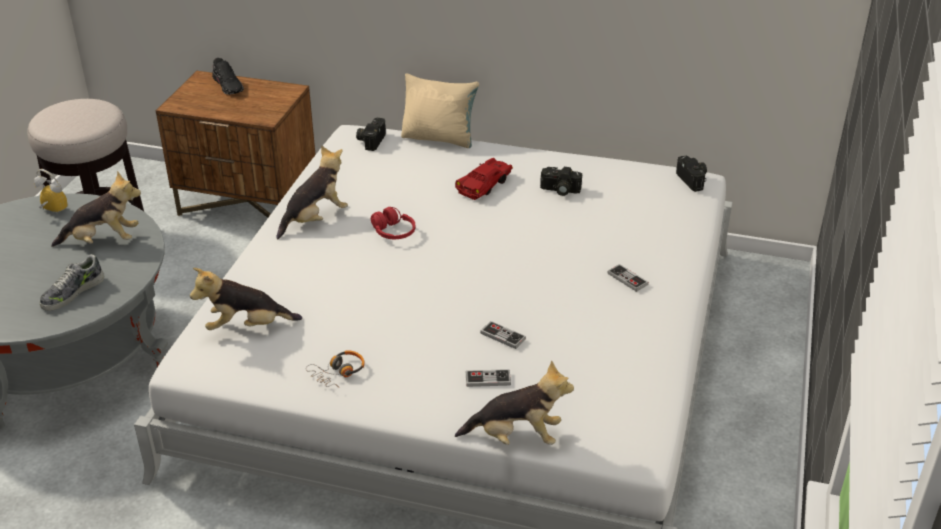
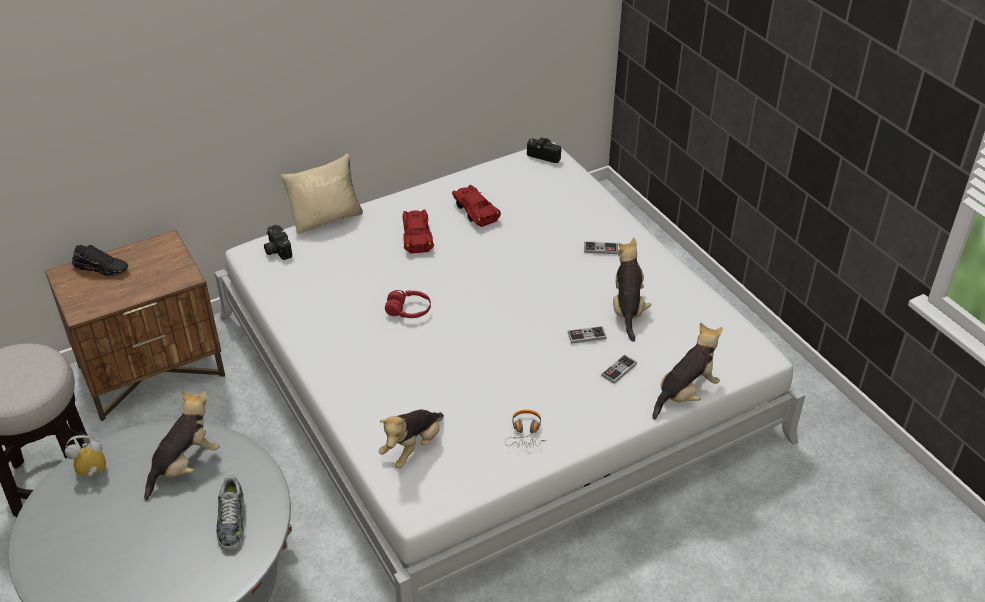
camera: 45 degrees left, 5 degrees up
(315, 219) = (332, 337): plush toy -> plush toy (627, 310)
(559, 190) = (475, 211): camera -> red toy car

